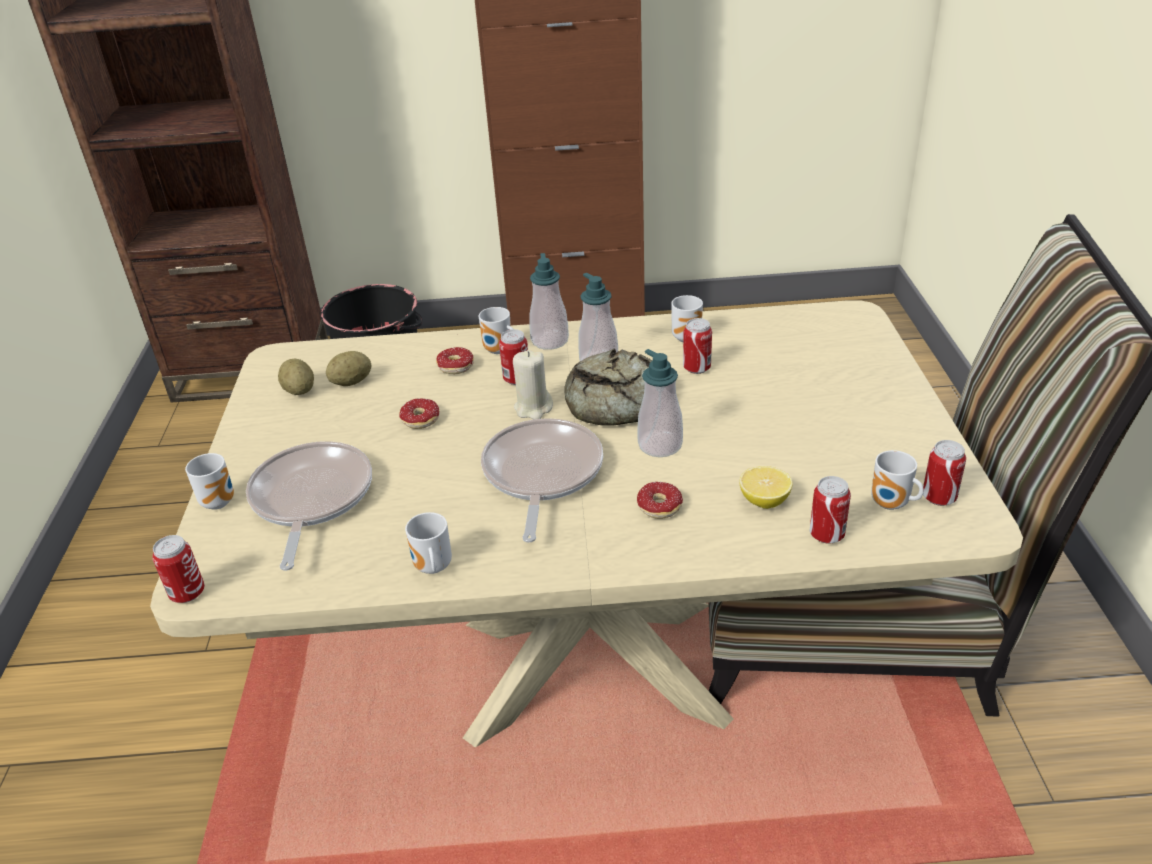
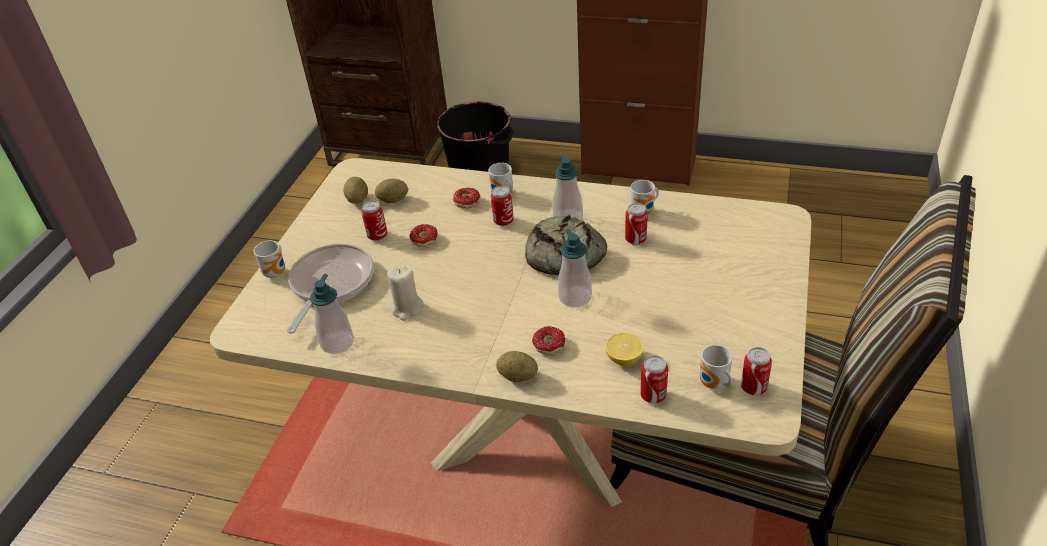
camera: 20 degrees right, 5 degrees up
(187, 593) = (233, 333): can -> can (377, 236)
(432, 569) = (381, 353): mug -> none
(533, 408) = (503, 247): beige candle -> beige candle (407, 309)
(541, 474) = (483, 301): frying pan -> none
(550, 341) = (542, 194): soap dispenser -> soap dispenser (337, 342)
(640, 553) = (518, 376): none -> potato

